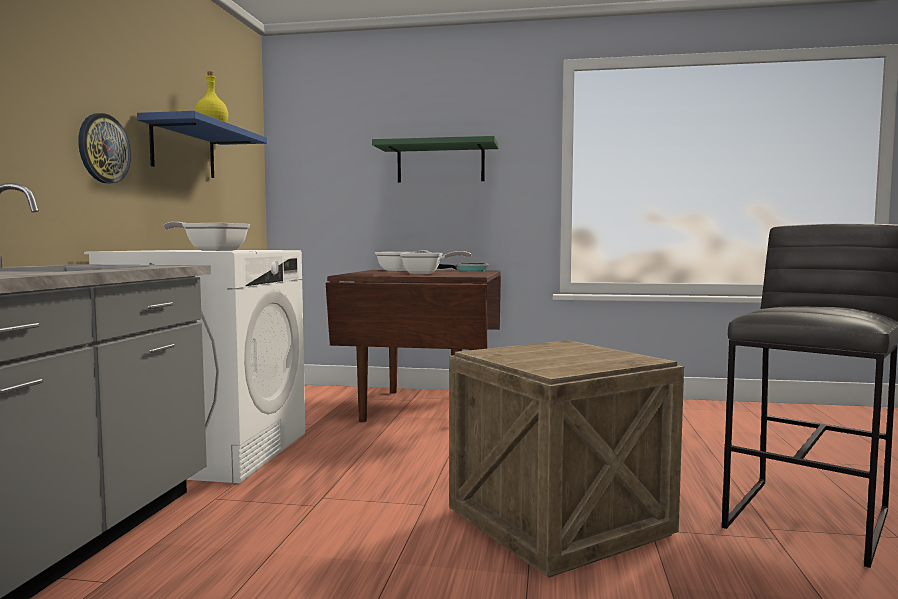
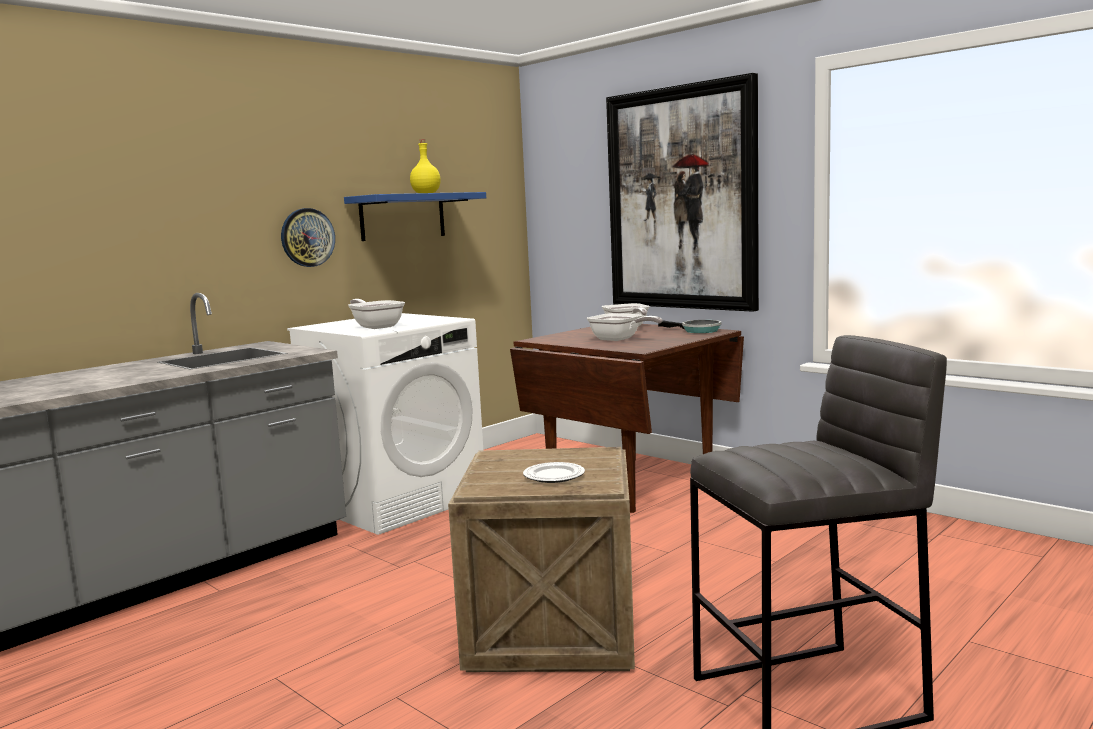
camera: 35 degrees right, 5 degrees up
(440, 163) = (681, 199): green shelf -> picture
(584, 358) = (553, 476): none -> plate

